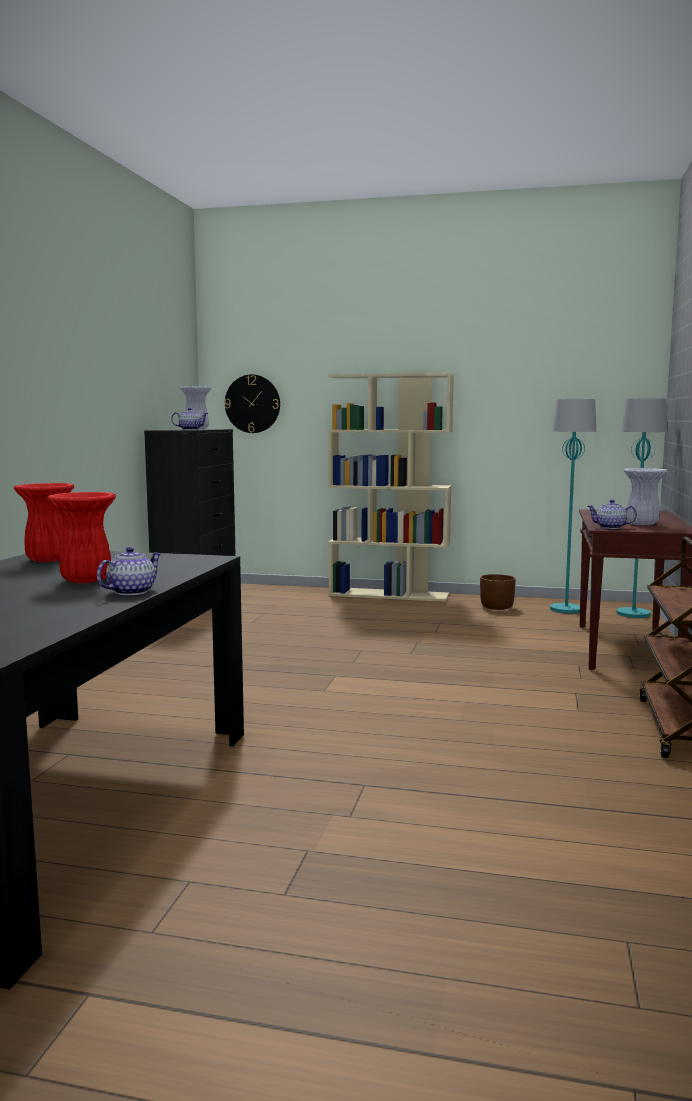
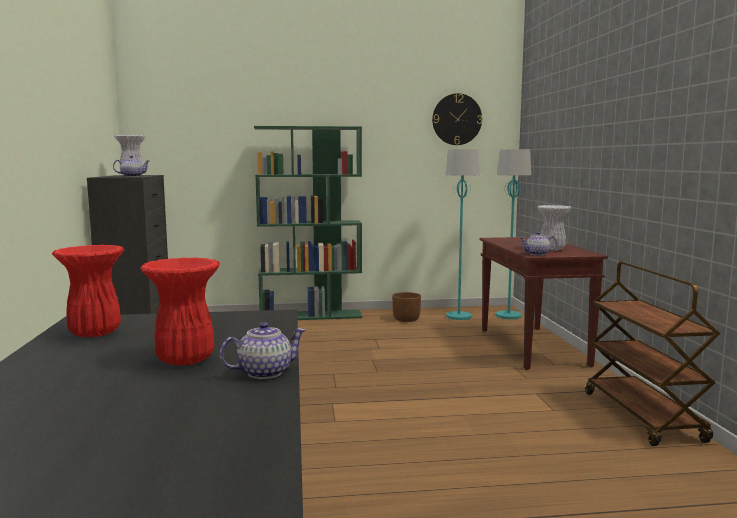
camera: 20 degrees left, 0 degrees up
(130, 592) = (264, 372): teapot -> teapot turned 45 degrees clockwise
(252, 403) = (175, 151): wall clock -> wall clock (457, 119)
(389, 595) = (311, 316): beige bookcase -> green bookcase

